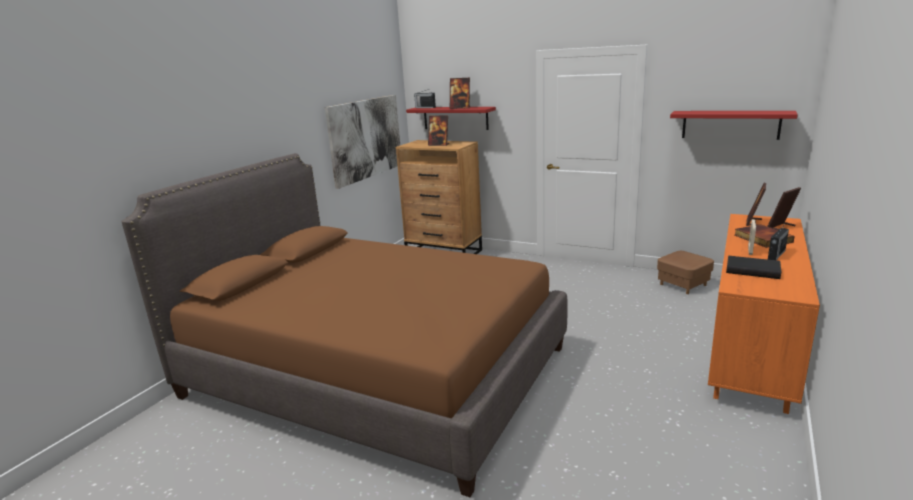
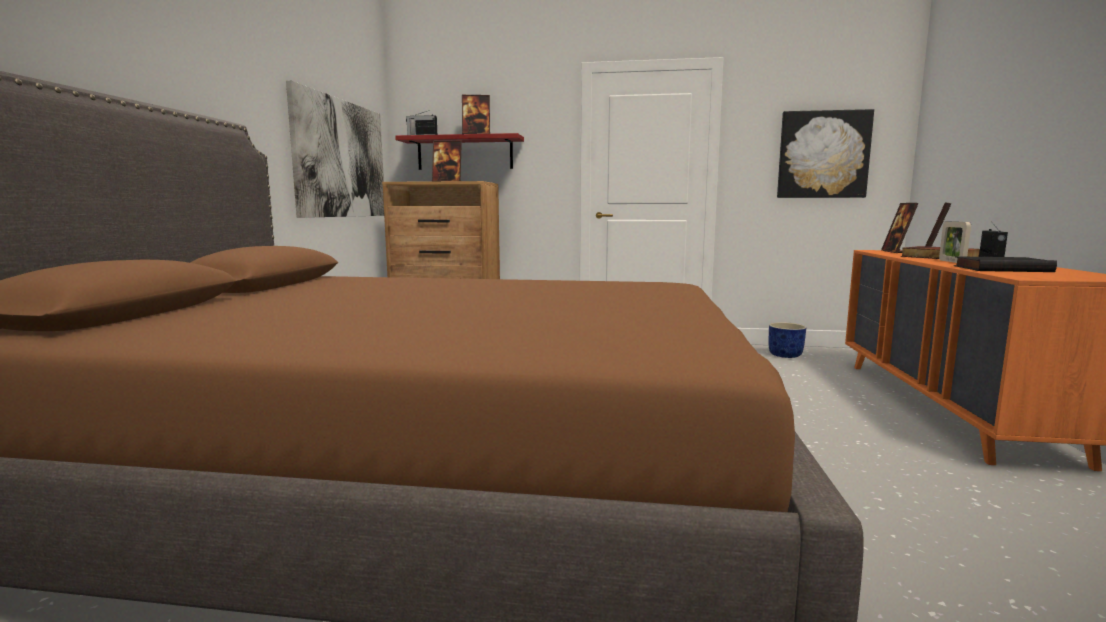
camera: 20 degrees left, 10 degrees down
(683, 285) = (785, 355): brown ottoman -> blue planter
(730, 124) = (823, 155): red shelf -> picture

